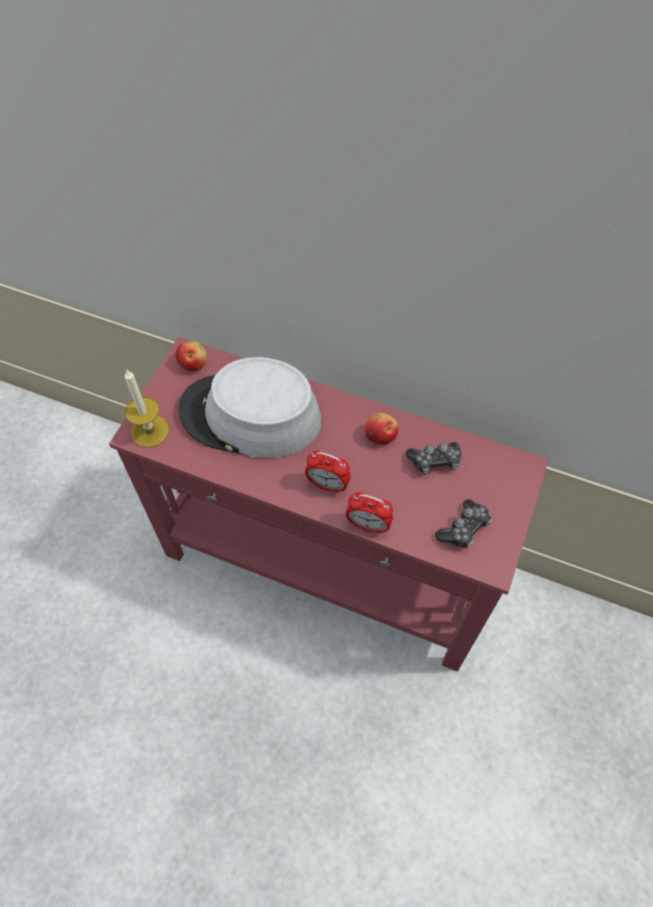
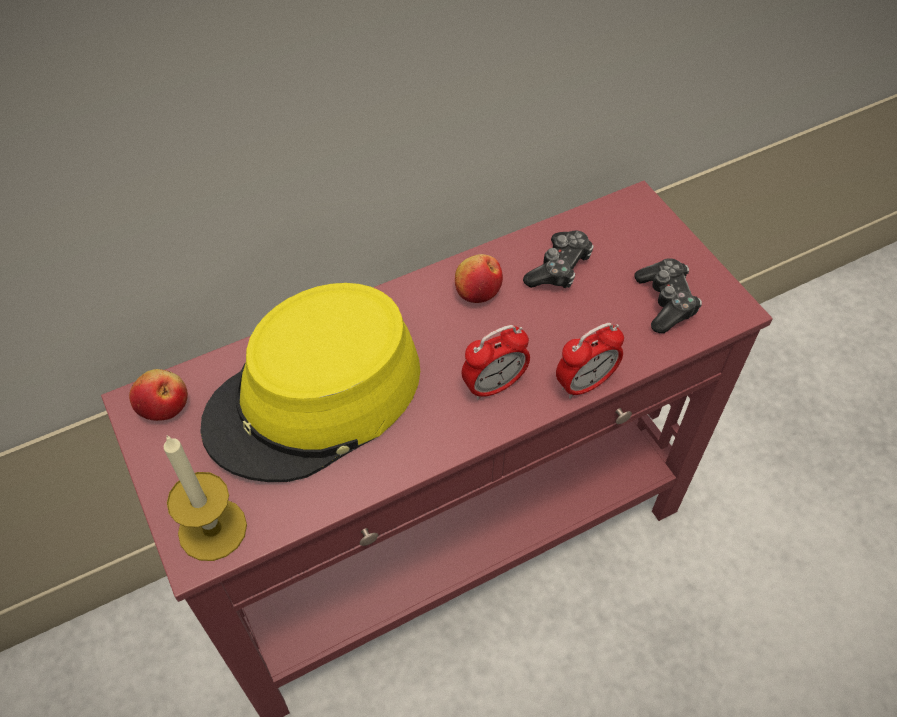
camera: 50 degrees left, 5 degrees down
(250, 416) = (315, 398): grey hat -> yellow hat

